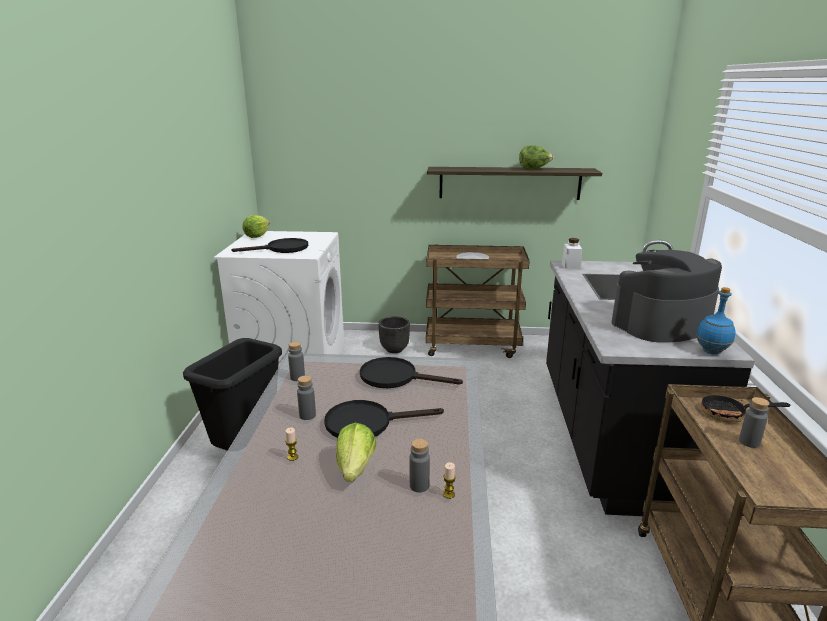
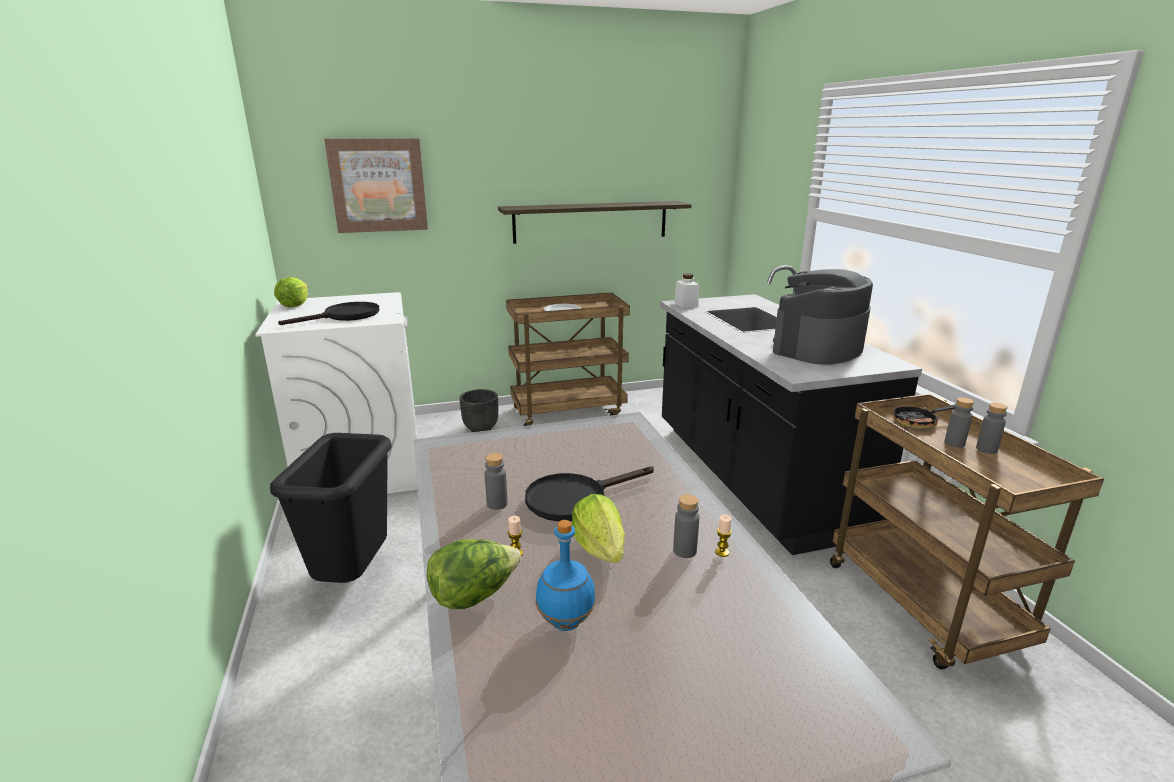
camera: 20 degrees left, 0 degrees up
(297, 377) = (450, 464): grey bottle -> grey bottle (986, 449)
(334, 146) = (378, 185): none -> picture
(396, 377) = (569, 444): black frying pan -> none
(534, 169) = (619, 204): lettuce -> lettuce (474, 595)
(711, 352) = (882, 366): blue bottle -> blue bottle (566, 623)

